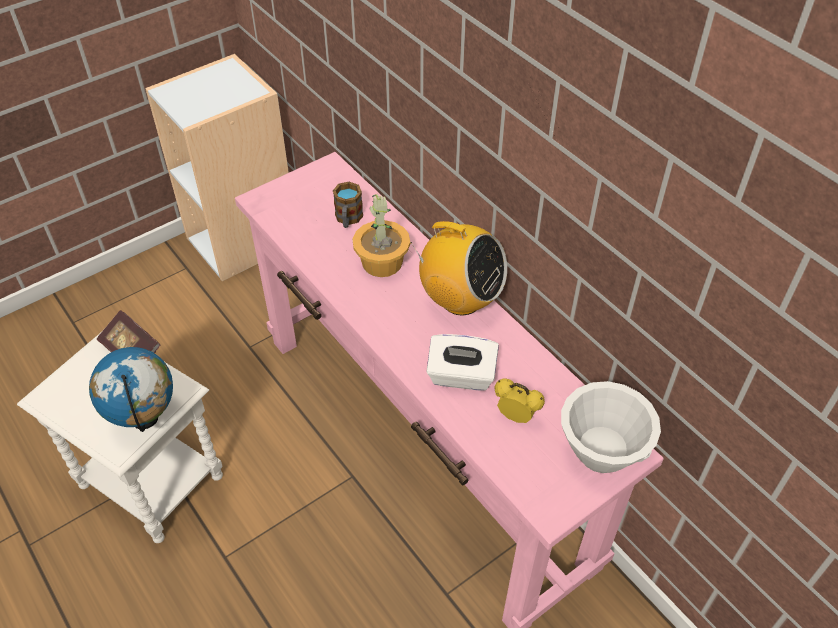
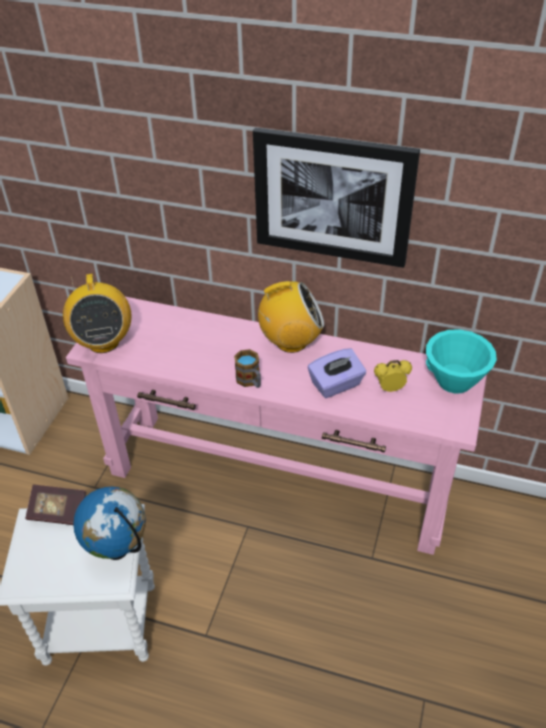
camera: 35 degrees left, 5 degrees down
(280, 200) = (103, 342): none -> radio
(348, 219) = (166, 331): mug -> mug (250, 381)
(382, 263) = (218, 346): potted plant -> none
(461, 376) = (336, 385): white tissue box -> purple tissue box
(535, 146) = (333, 197): none -> picture
(601, 453) = (455, 381): white bowl -> turquoise bowl

